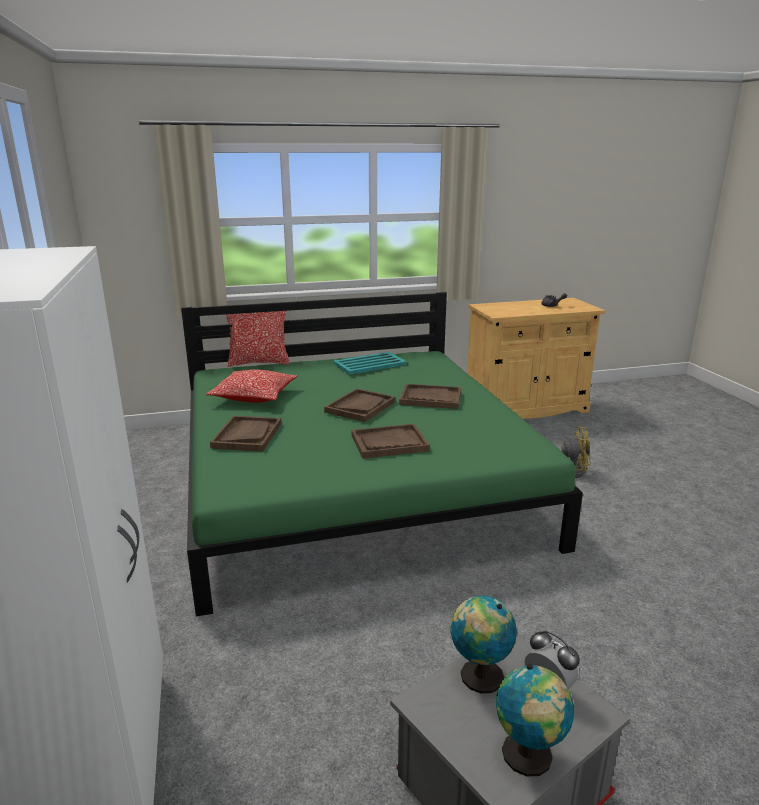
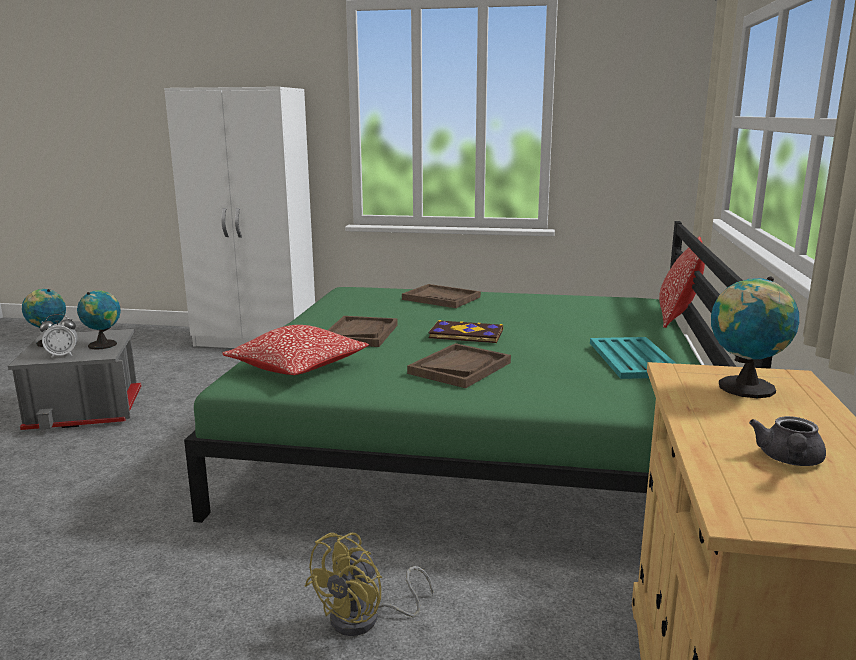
camera: 115 degrees right, 5 degrees down
(254, 396) = (544, 307): pillow -> pillow (298, 367)
(360, 407) = (466, 334): brown tray -> book
(502, 309) = (744, 389): none -> globe

